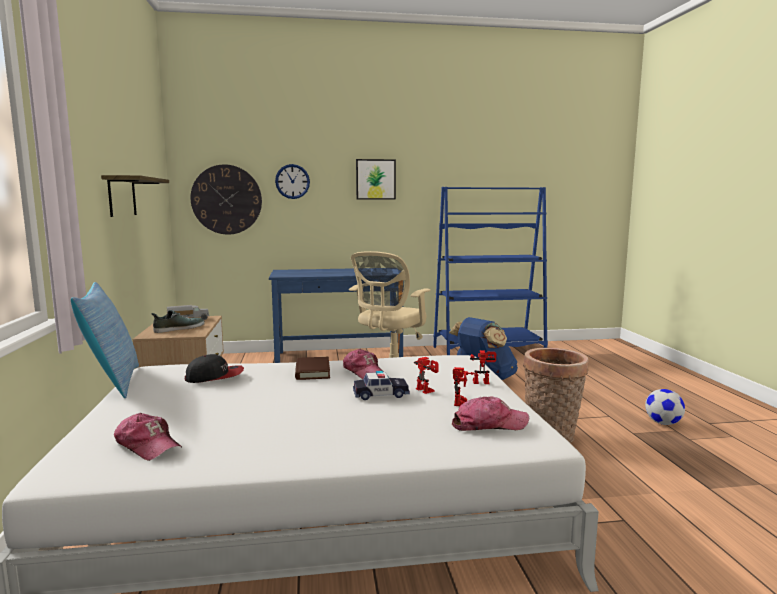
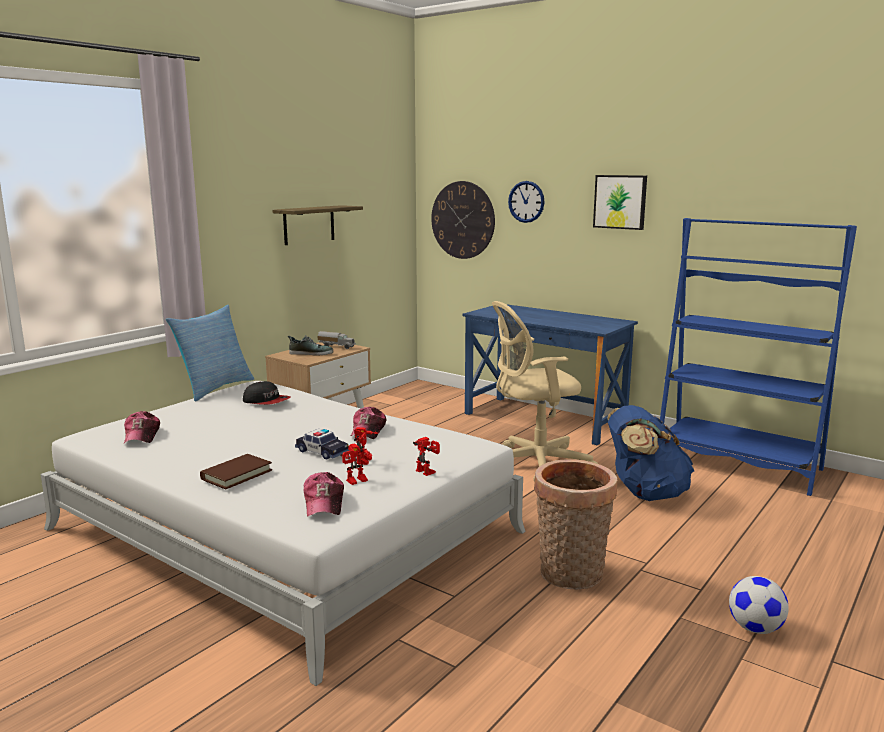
camera: 45 degrees right, 5 degrees up
(312, 371) = (337, 418): brown book -> brown book (236, 474)
(489, 424) = (324, 503): cap -> cap turned 45 degrees clockwise

